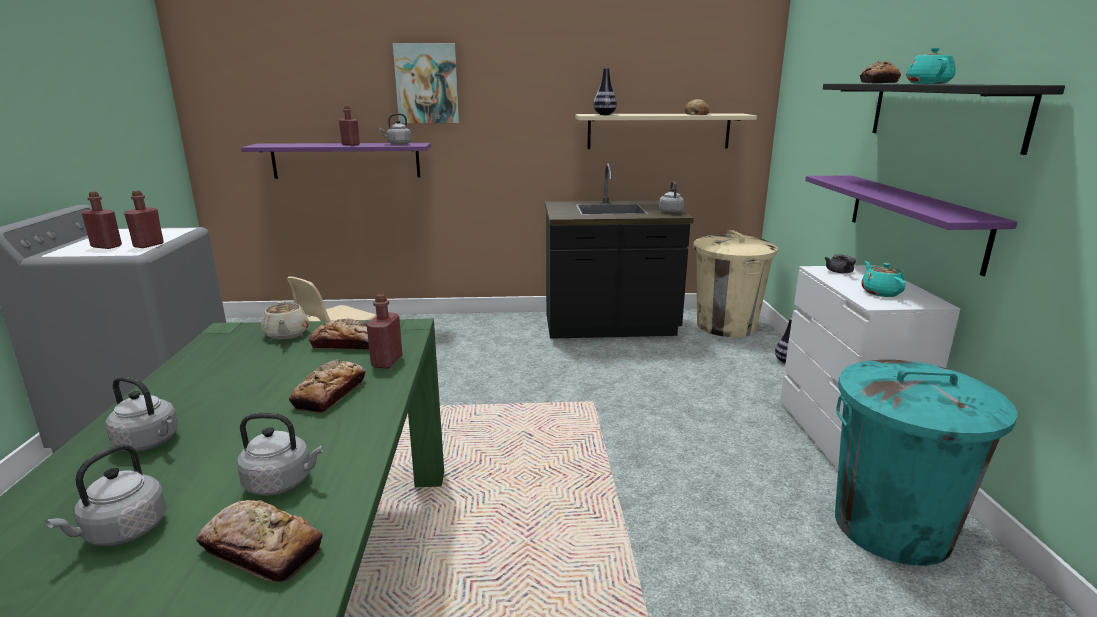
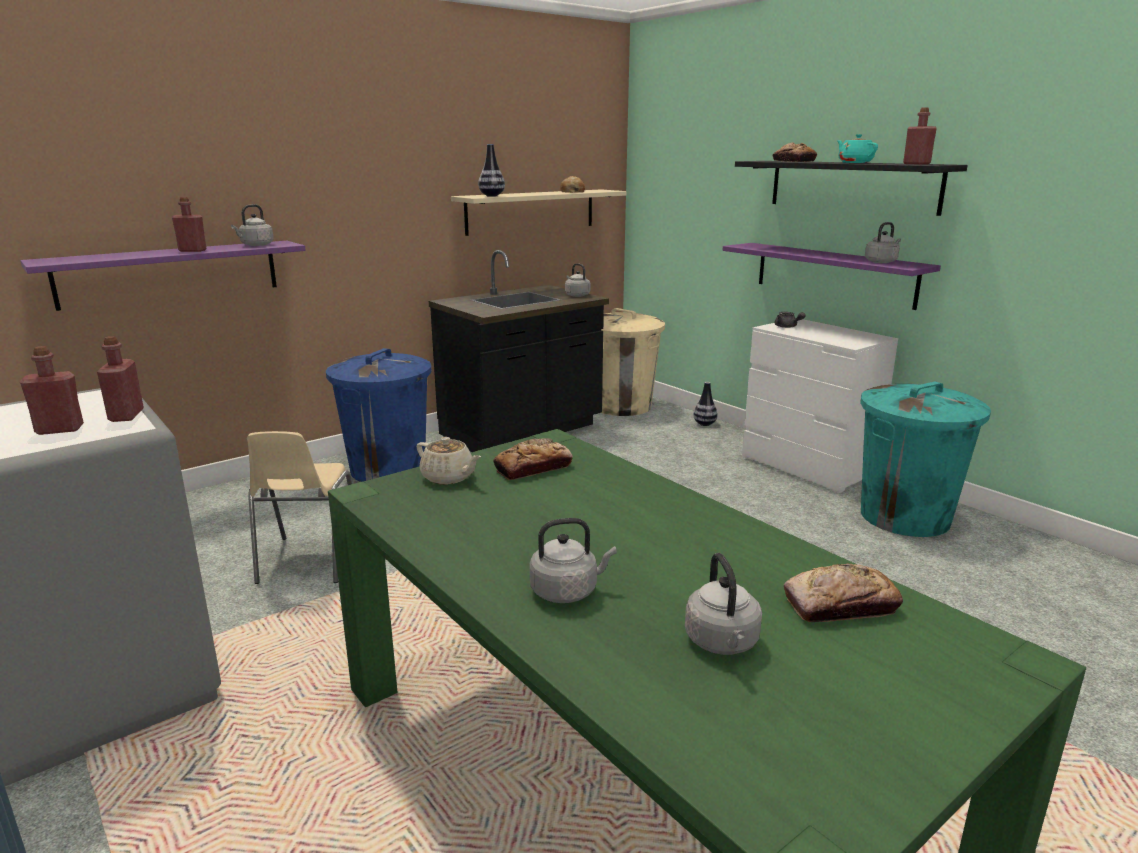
camera: 35 degrees left, 0 degrees up
(282, 483) = (750, 569): grey kettle -> grey kettle (881, 262)
(330, 394) = (624, 506): bread -> none
(387, 362) = (608, 471): red bottle -> red bottle (916, 164)
(427, 83) = (277, 164): picture -> none
(477, 331) = (388, 469): none -> blue trash can
(880, 292) = (839, 336): turquoise teapot -> none

